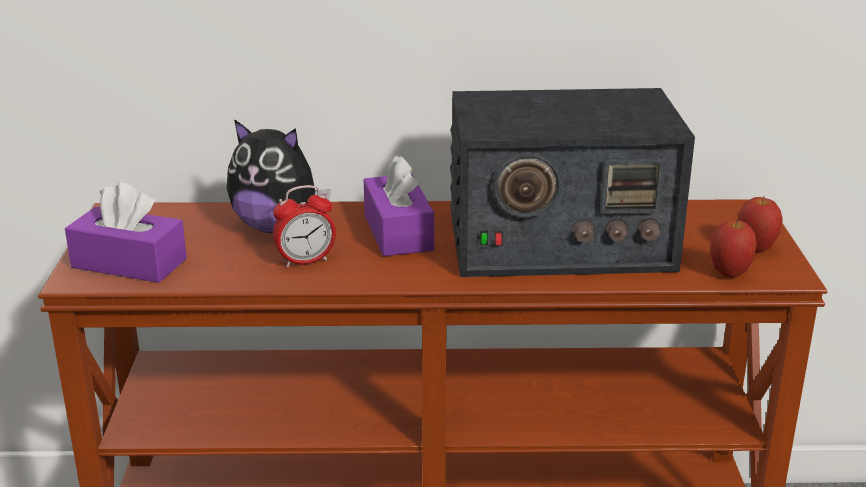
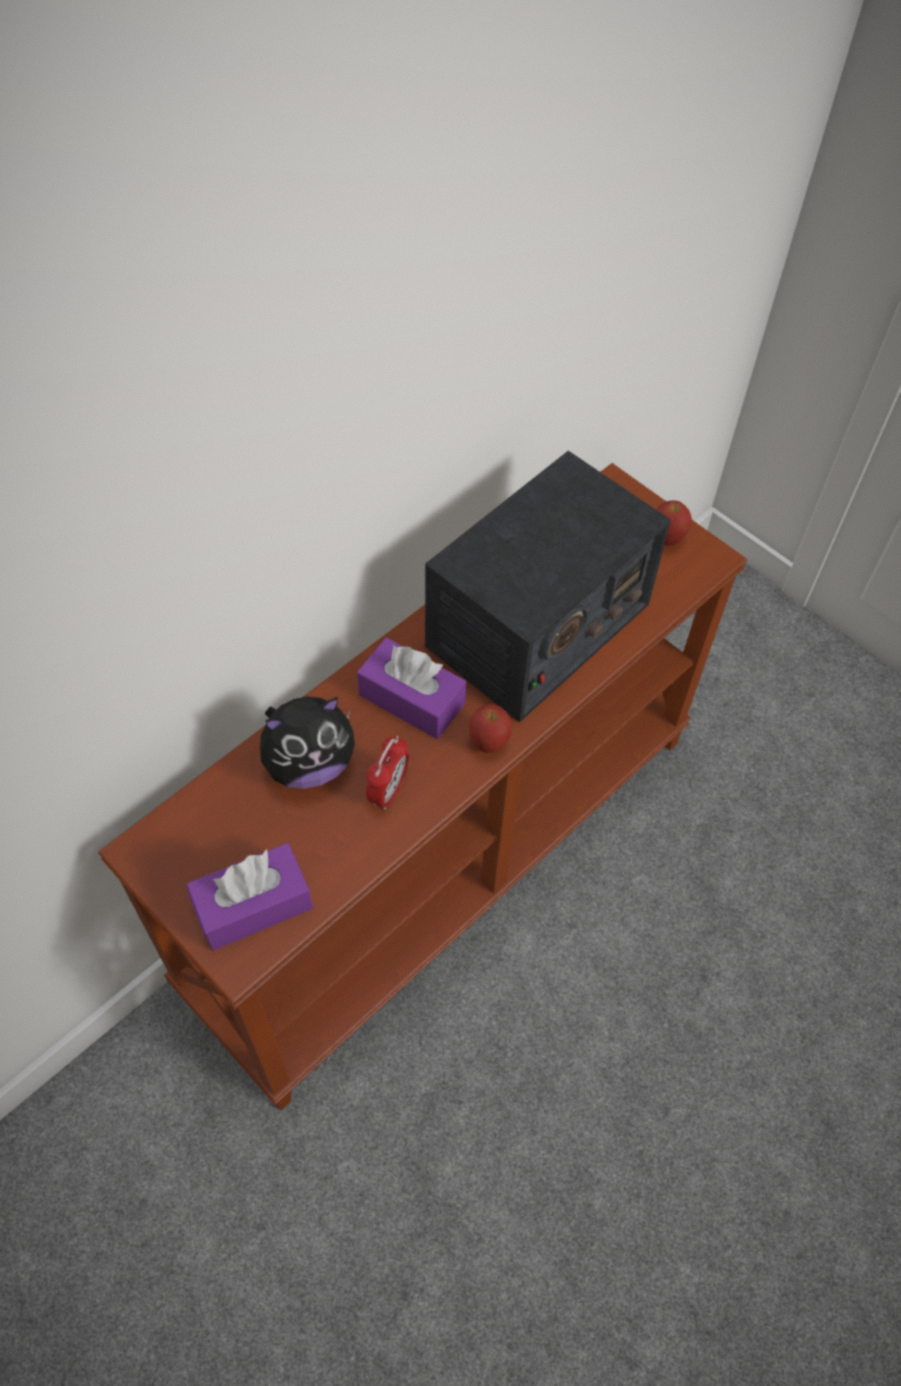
camera: 45 degrees left, 30 degrees up
(729, 274) = (679, 584): apple -> apple (489, 743)

